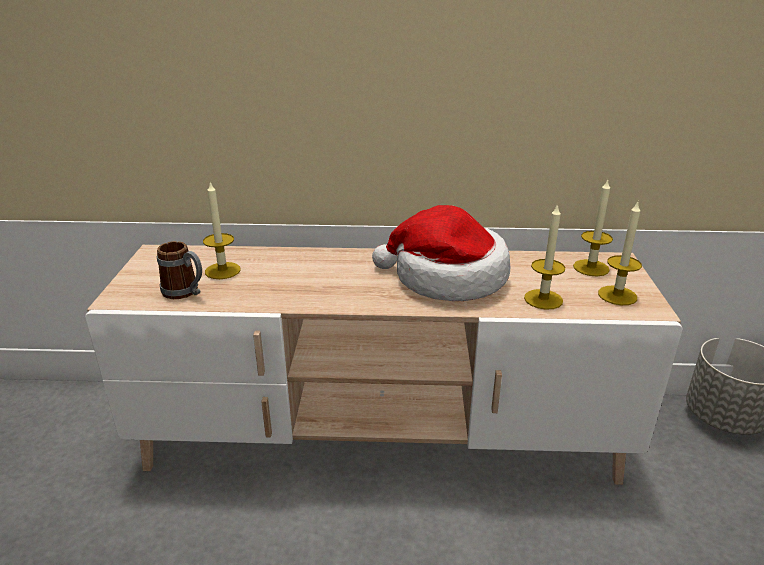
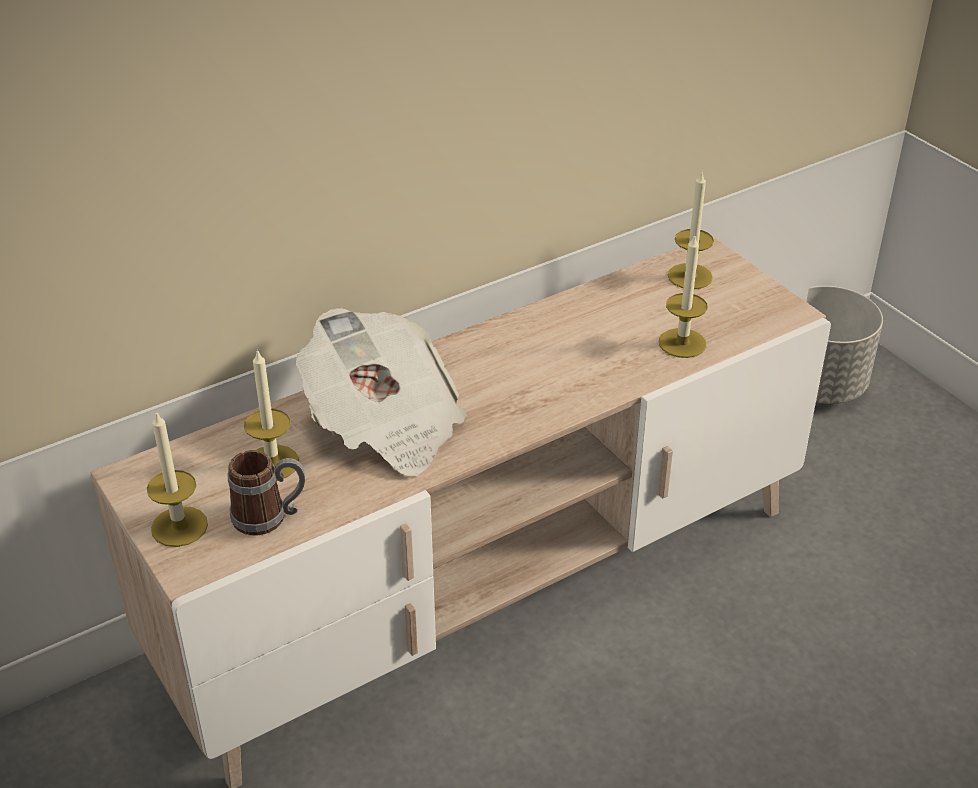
camera: 35 degrees left, 10 degrees up
(303, 275) = (385, 424): none -> newspaper
(447, 278) = (556, 356): hat -> none
(617, 295) = (746, 306): candle -> candle (179, 526)

